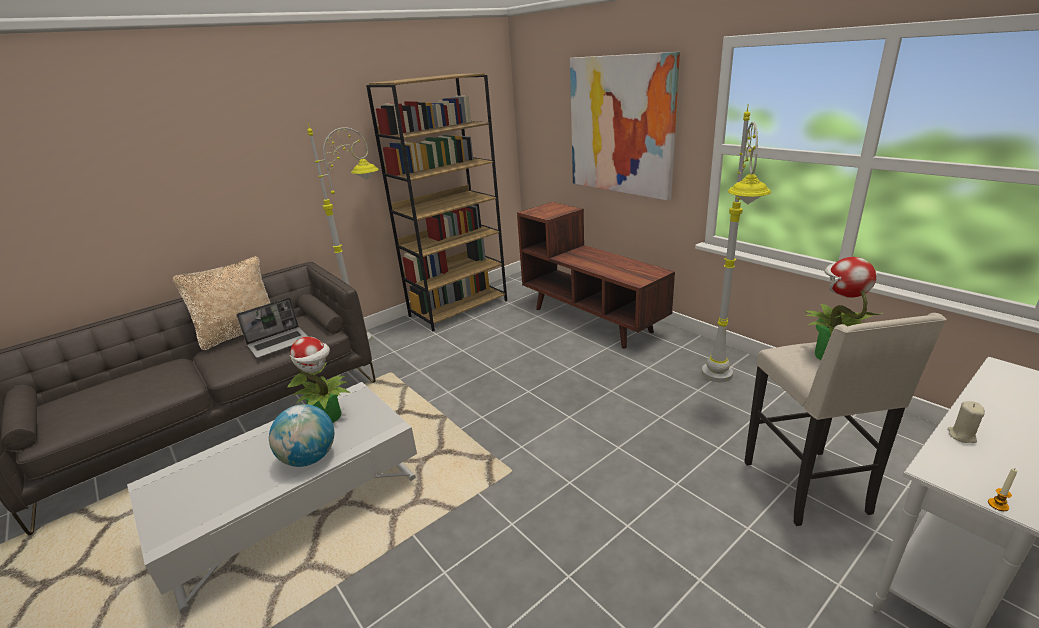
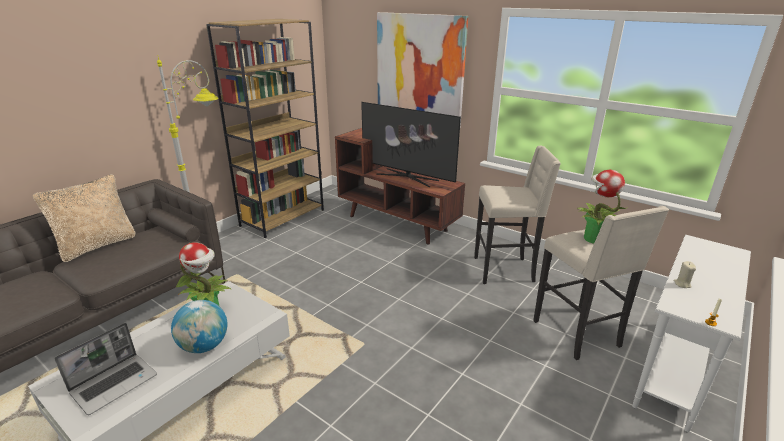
camera: 15 degrees left, 0 degrees up
(279, 343) = (142, 252): laptop -> laptop (115, 383)
(601, 263) = (407, 177): none -> television
(719, 388) = (505, 270): grey floor lamp -> beige stool

